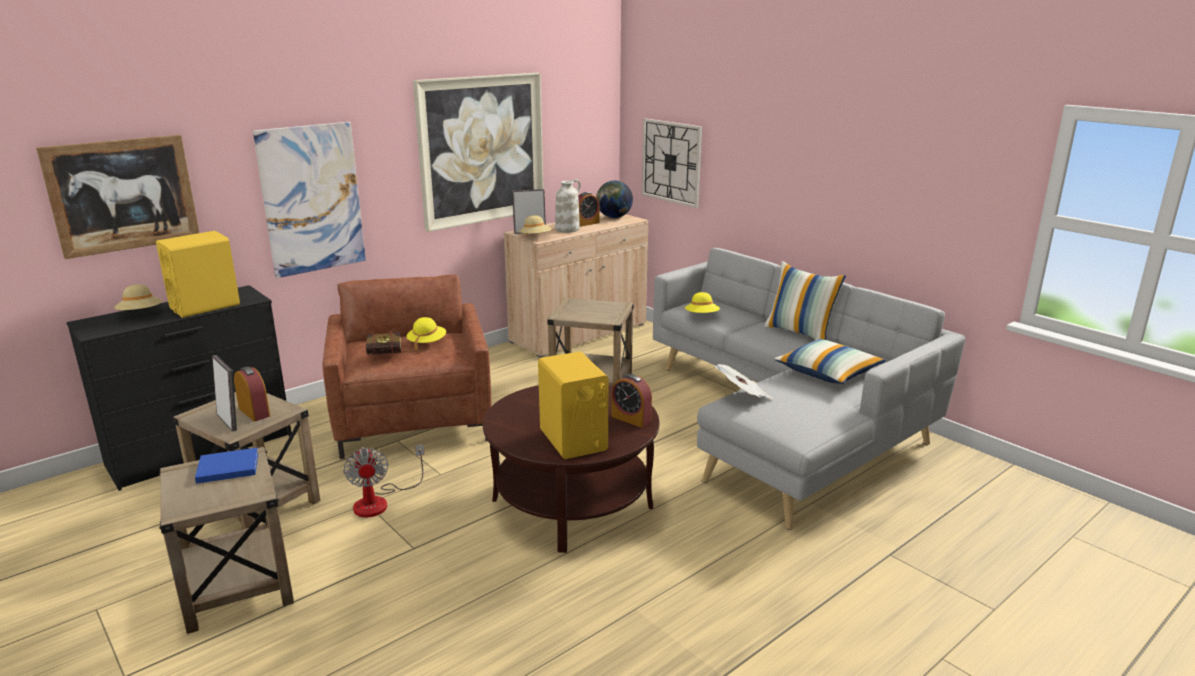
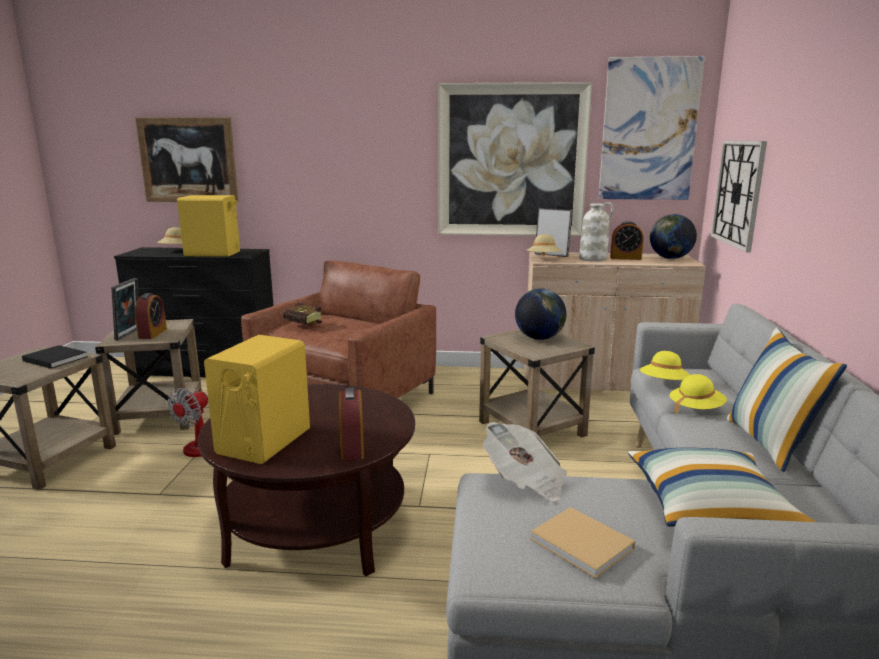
camera: 45 degrees right, 5 degrees down
(226, 468) = (54, 358): blue book -> black book
(312, 199) = (332, 186): picture -> picture (649, 130)
(427, 343) = (349, 326): yellow hat -> yellow hat (696, 409)
(589, 308) = (539, 338): none -> globe
(815, 410) = (584, 545): none -> beige book

